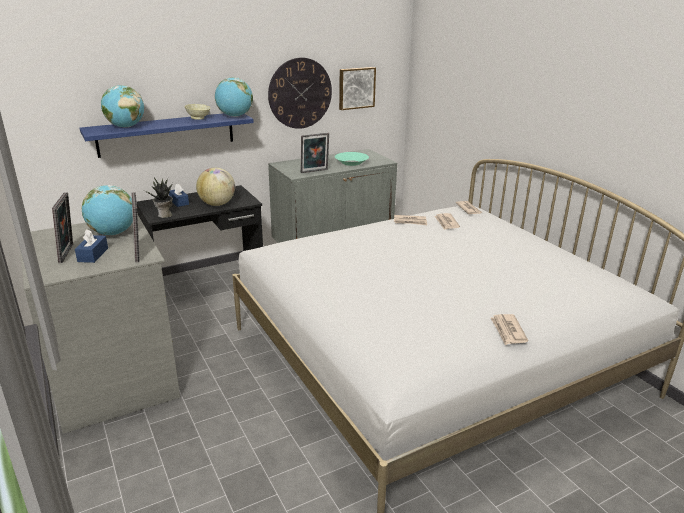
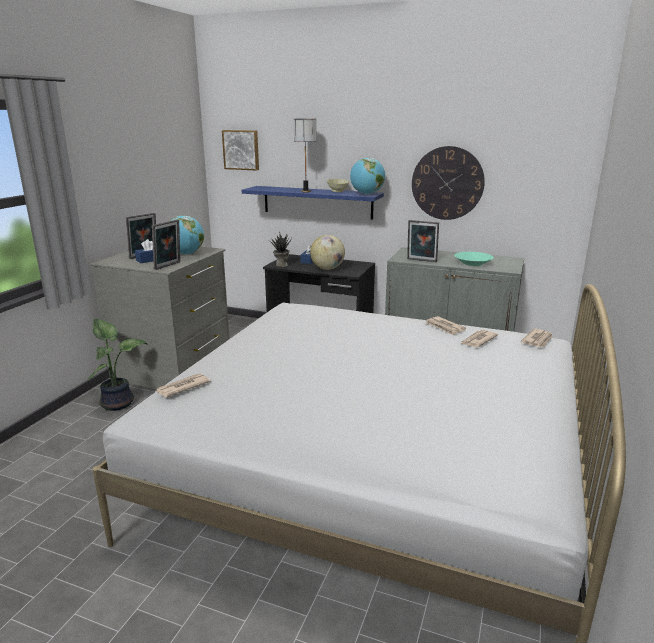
camera: 50 degrees right, 5 degrees down
(125, 127) = (278, 189): globe -> none
(129, 445) = (118, 403): none -> potted plant
(168, 124) = (306, 191): none -> table lamp
(356, 88) = (518, 186): picture -> picture (241, 150)
(508, 331) = (297, 432): newspaper -> newspaper (182, 387)

